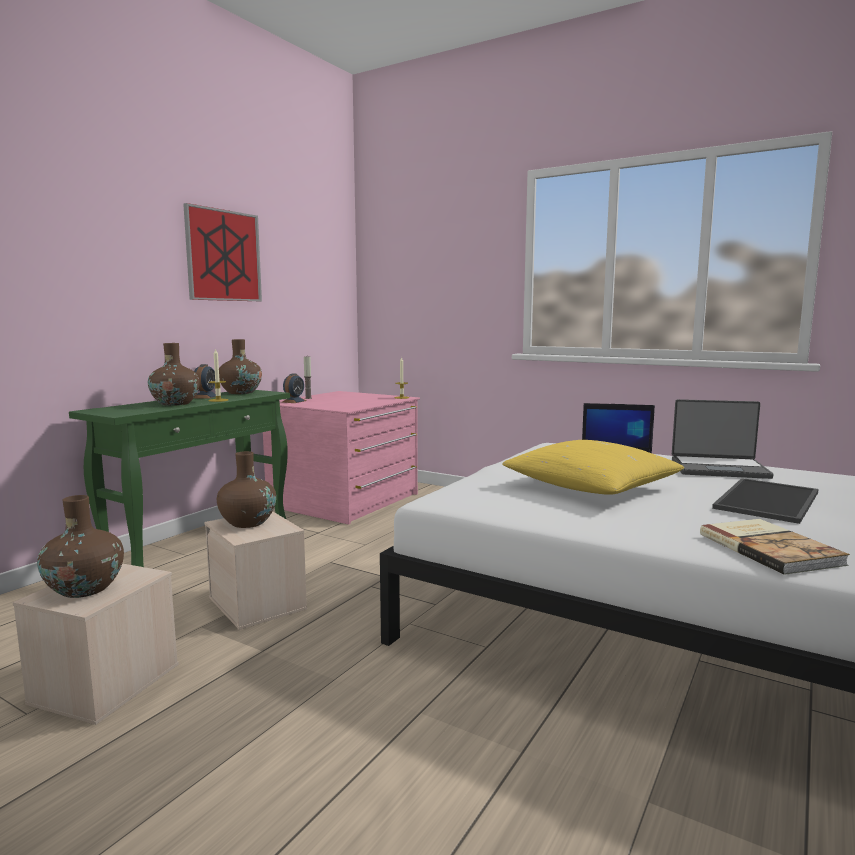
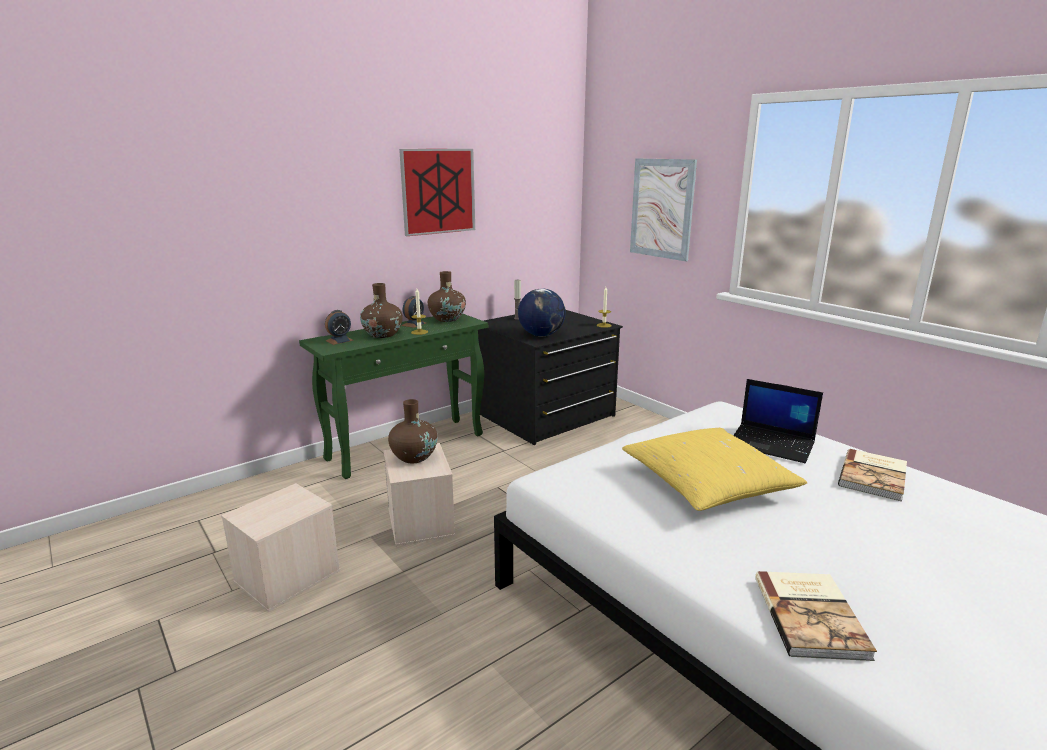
camera: 20 degrees right, 10 degrees up
(85, 589) = (269, 511): brown vase -> none
(294, 401) = (501, 323): alarm clock -> alarm clock (339, 340)
(345, 405) = (541, 335): none -> globe
(346, 500) = (546, 415): pink dresser -> black dresser
(446, 282) = (662, 208): none -> picture
(718, 469) = (874, 476): laptop -> book
(769, 501) = (880, 543): tray -> none

